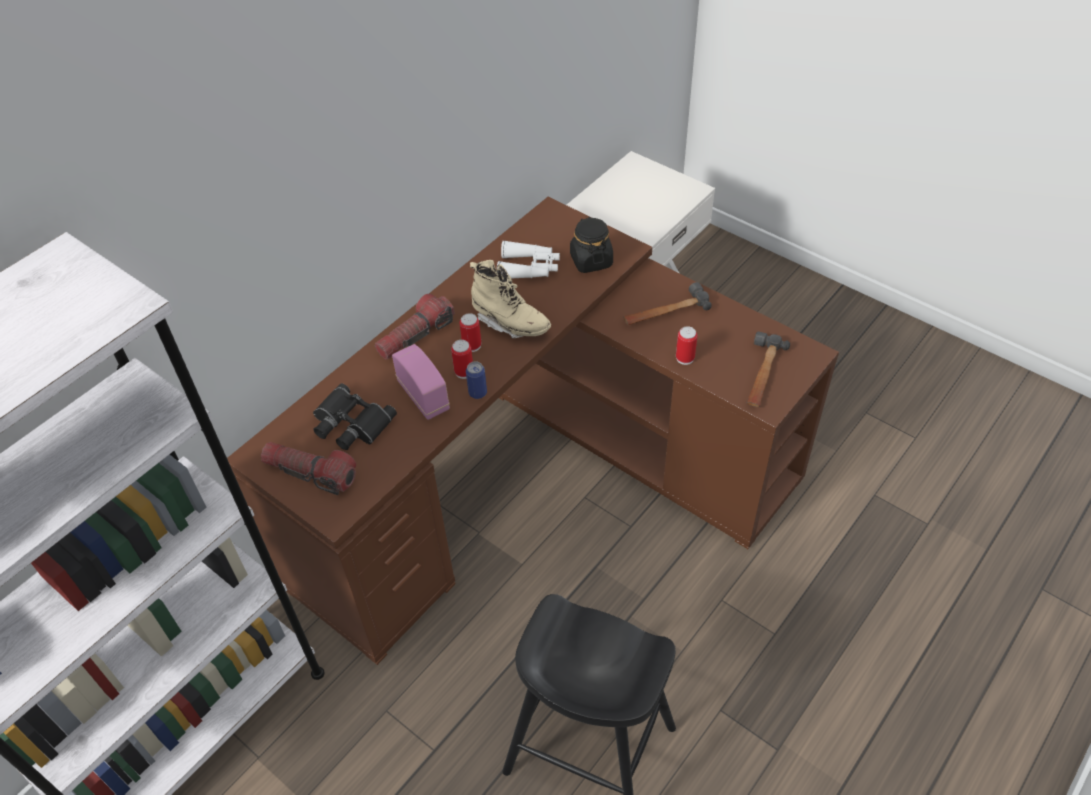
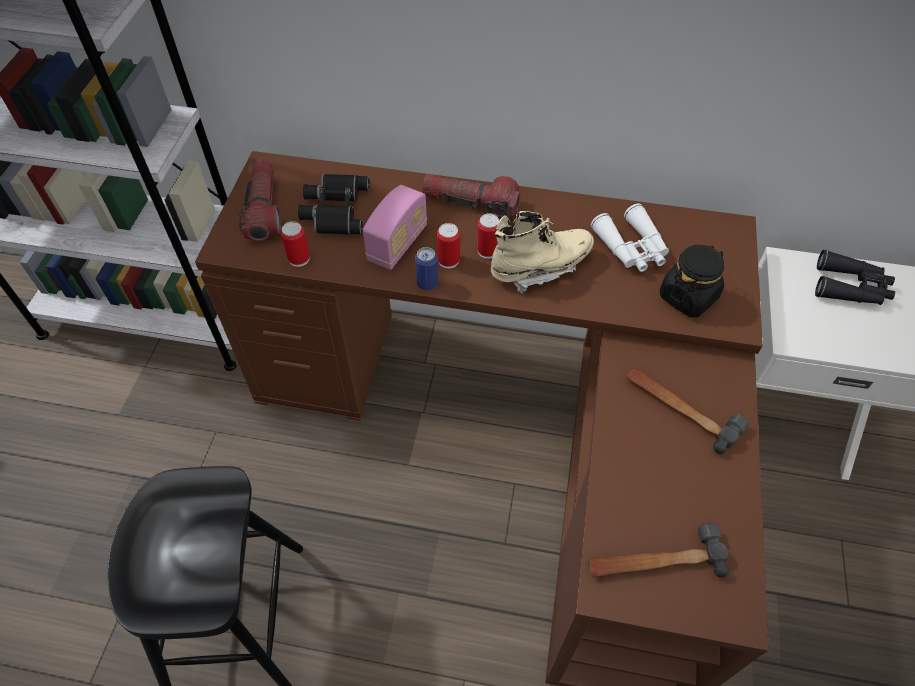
camera: 60 degrees right, 5 degrees up
(510, 323) = (540, 268): beige boot -> beige boot turned 120 degrees counterclockwise
(619, 192) = (851, 287): none -> black binoculars
(685, 358) = (621, 459): can -> can (299, 259)

